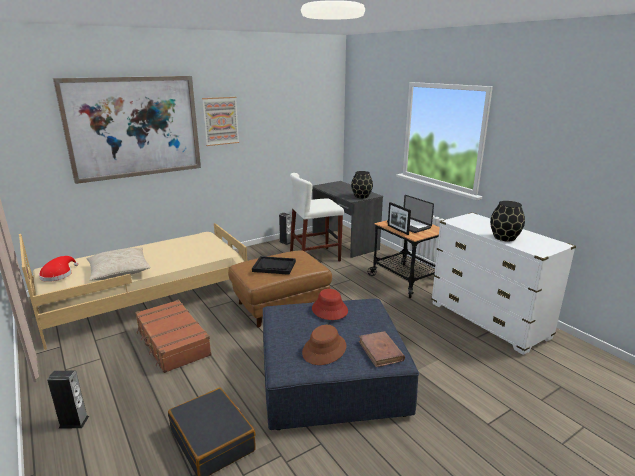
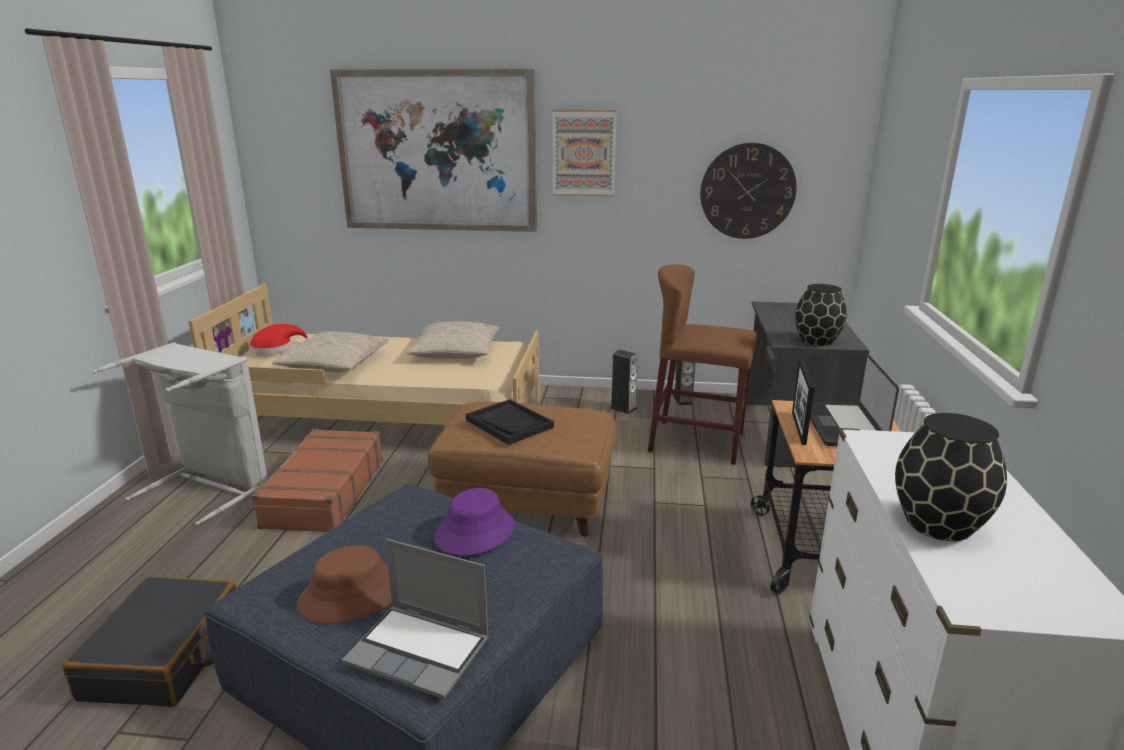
camera: 40 degrees right, 0 degrees up
(74, 422) = (110, 541): speaker -> speaker (623, 408)
(92, 370) = (210, 487): none -> grey laundry basket
(182, 245) = (455, 351): none -> beige pillow
(298, 133) = (747, 191): none -> wall clock
(315, 257) = (696, 442): white stool -> brown stool
(329, 310) = (474, 532): red hat -> purple hat
(380, 351) = (420, 651): brown book -> laptop

